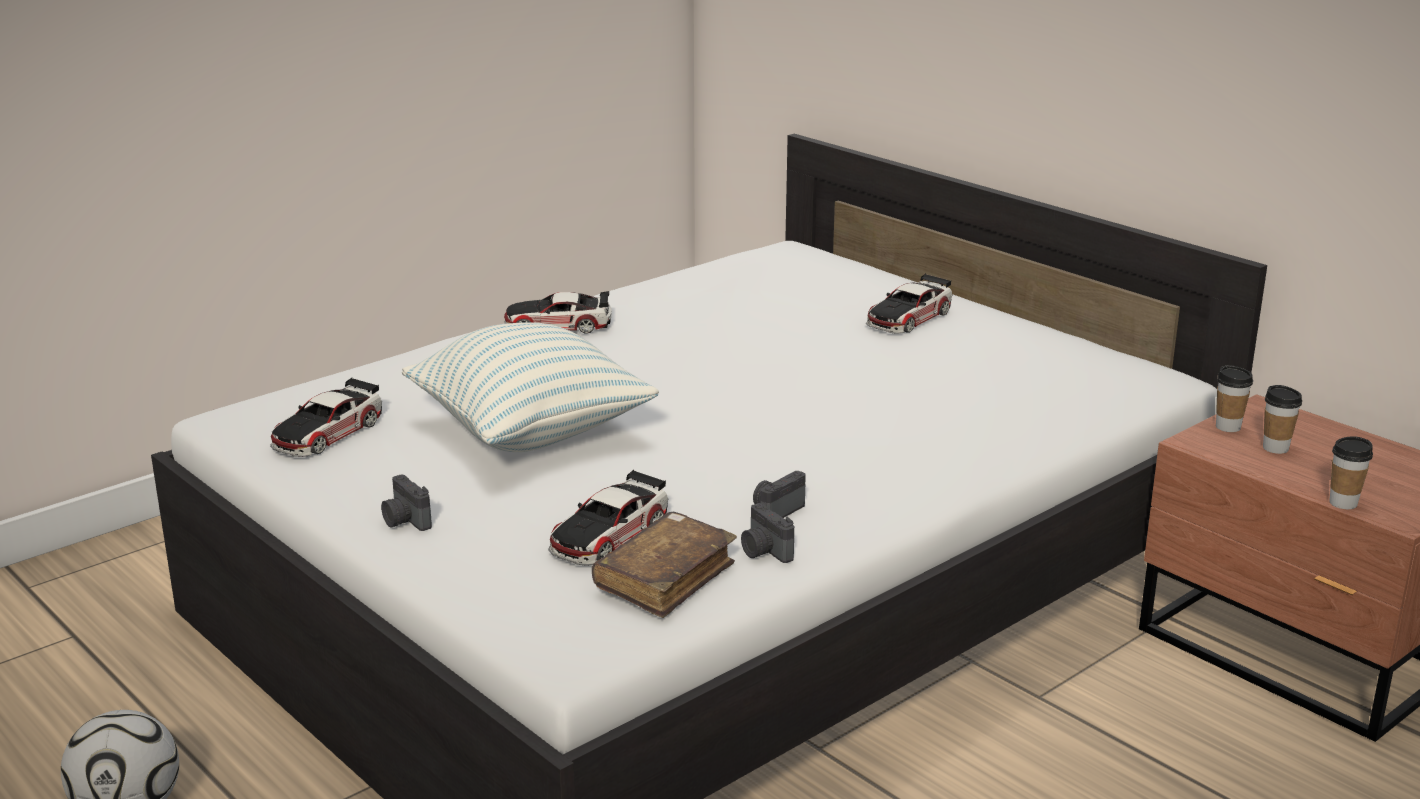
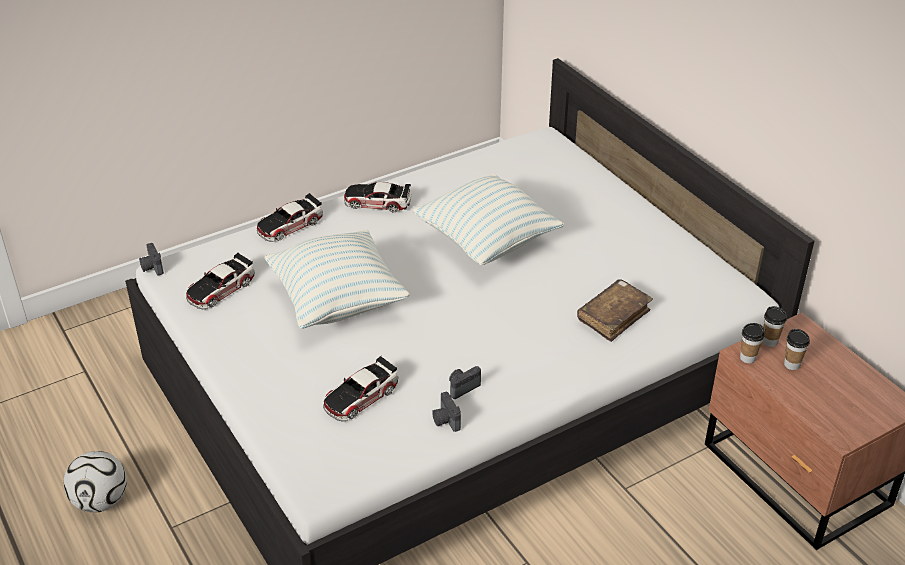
camera: 10 degrees right, 15 degrees up
(405, 521) = (250, 369): camera -> camera (151, 267)
(665, 578) = (383, 436): brown book -> brown book (613, 316)
(747, 352) = (487, 242): none -> pillow
(908, 317) = (600, 217): toy car -> toy car (289, 225)
(1343, 503) = (812, 419): cup -> cup (747, 358)

